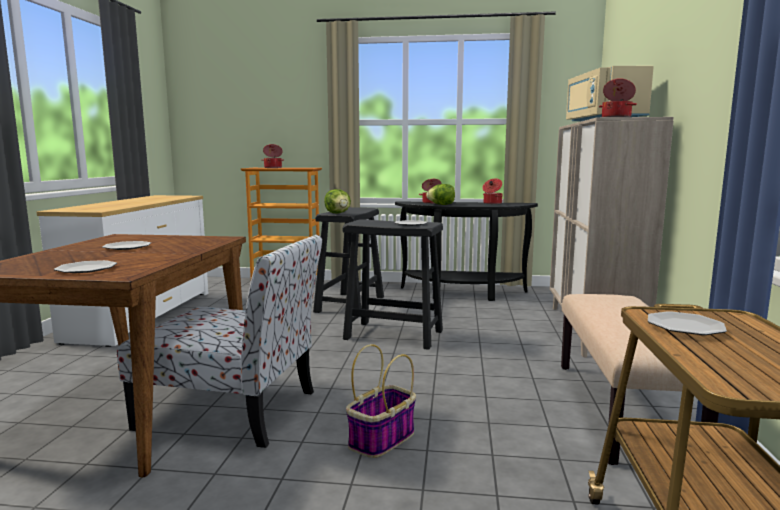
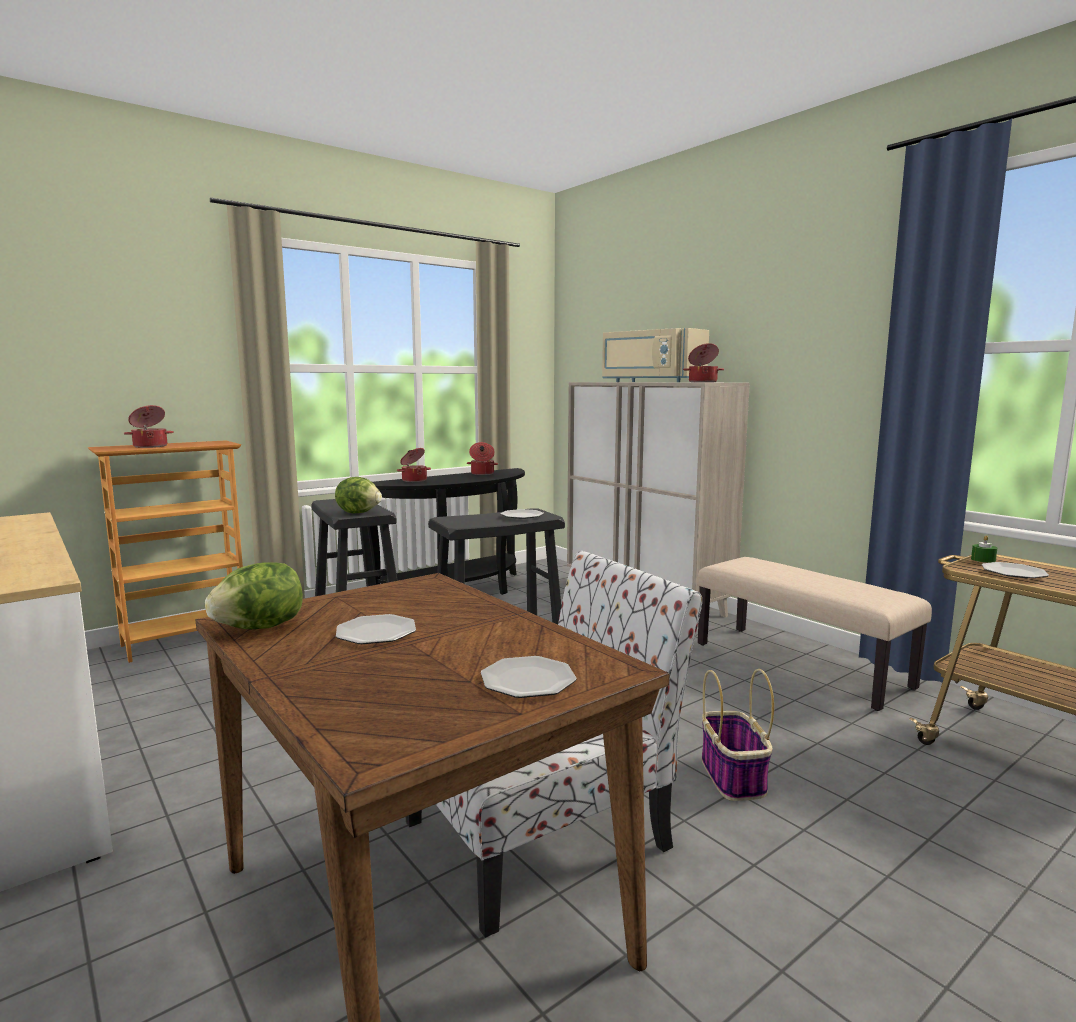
camera: 45 degrees left, 0 degrees up
(441, 204) = (441, 482): lettuce -> lettuce (260, 627)
(706, 313) = (983, 560): none -> green candle

